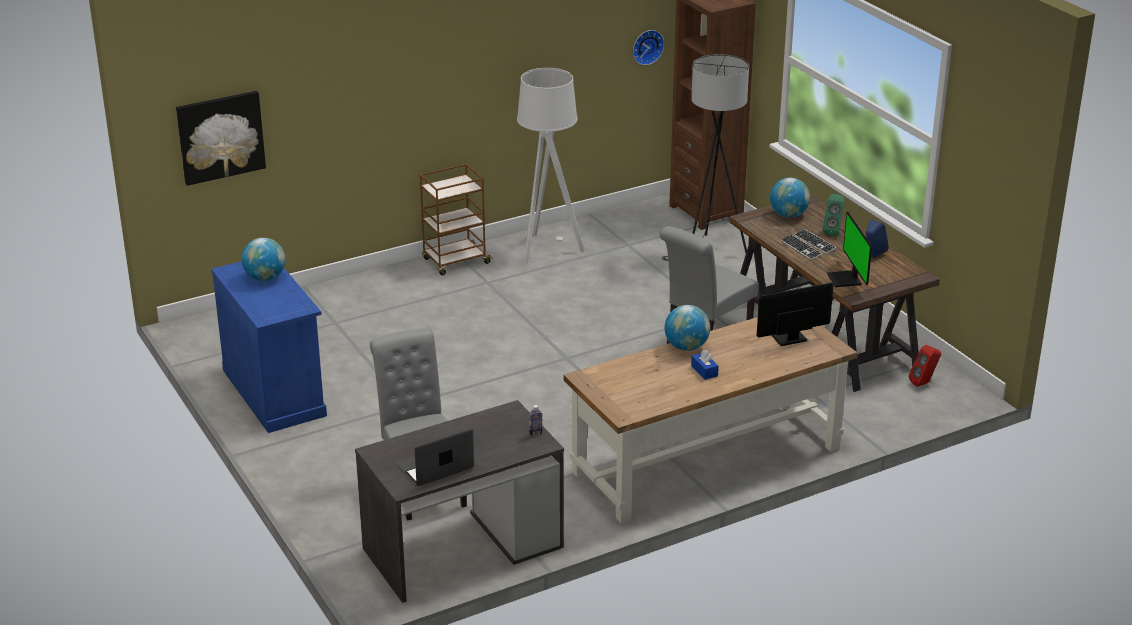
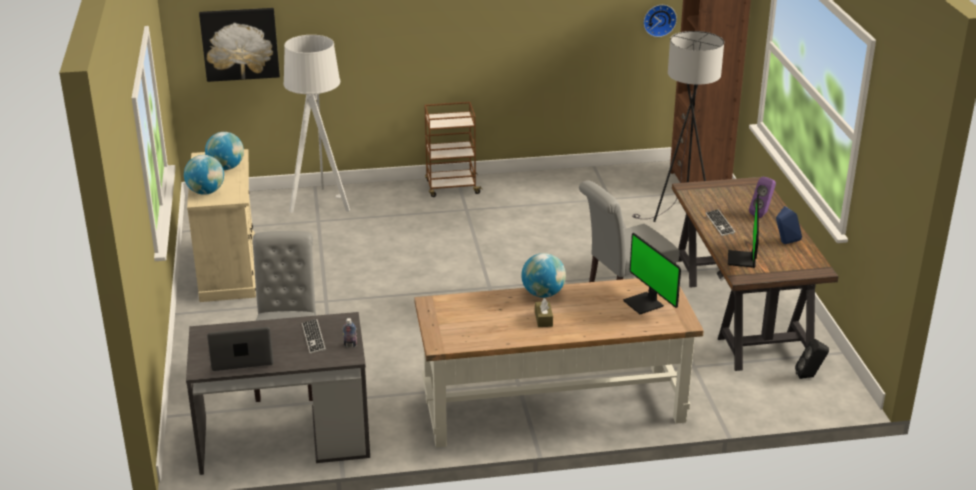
camera: 20 degrees right, 0 degrees up
(274, 393) = (229, 269): blue cabinet -> beige cabinet
(548, 249) = (537, 190): grey floor lamp -> grey floor lamp (321, 204)
(704, 371) = (543, 319): blue tissue box -> brown tissue box
(788, 215) = (729, 191): globe -> globe (206, 192)
(788, 338) = (645, 303): monitor -> monitor turned 120 degrees counterclockwise
(814, 242) = (736, 220): keyboard -> keyboard (313, 337)
(833, 232) = (762, 214): green speaker -> purple speaker
(924, 383) = (810, 377): red speaker -> black speaker

